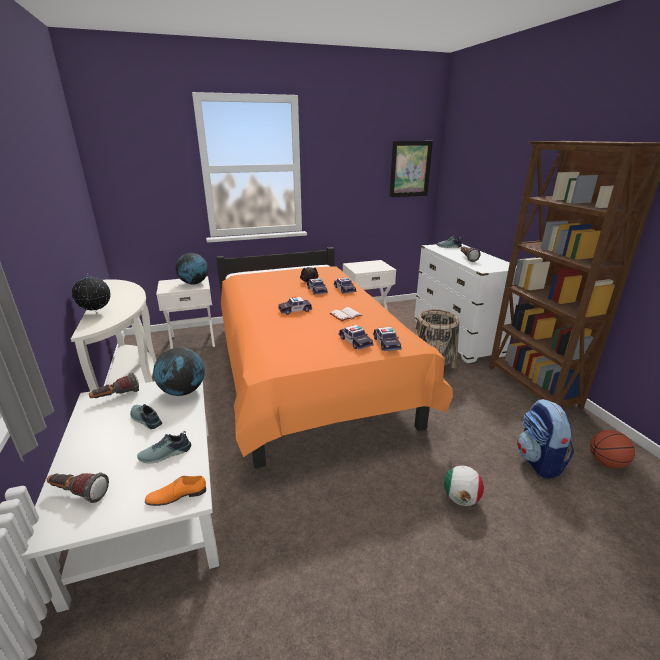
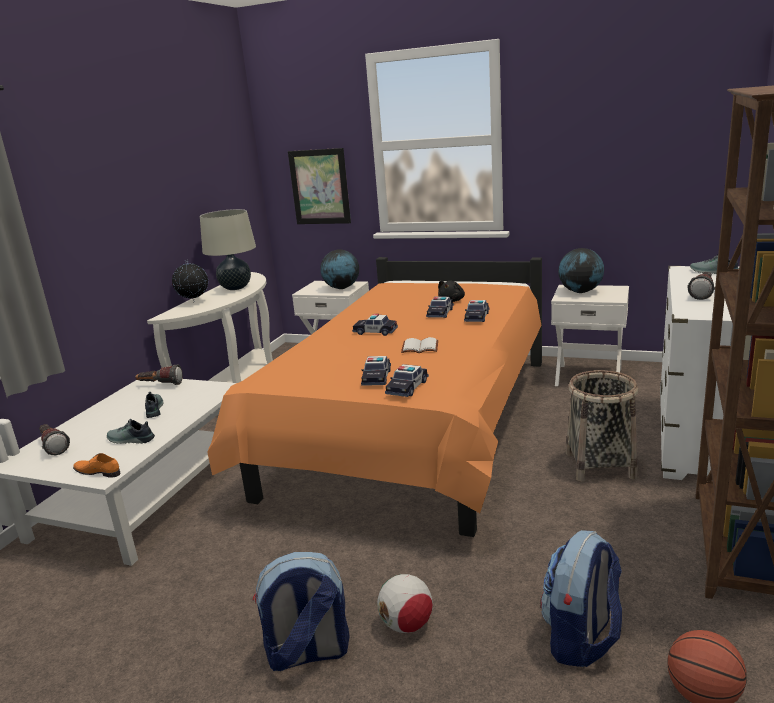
camera: 40 degrees right, 5 degrees down
(119, 294) = (235, 288): none -> beige table lamp
(183, 391) = (209, 395): globe -> globe (580, 292)
(410, 169) = (698, 135): picture -> picture (319, 187)
(435, 551) = (307, 653): none -> backpack

